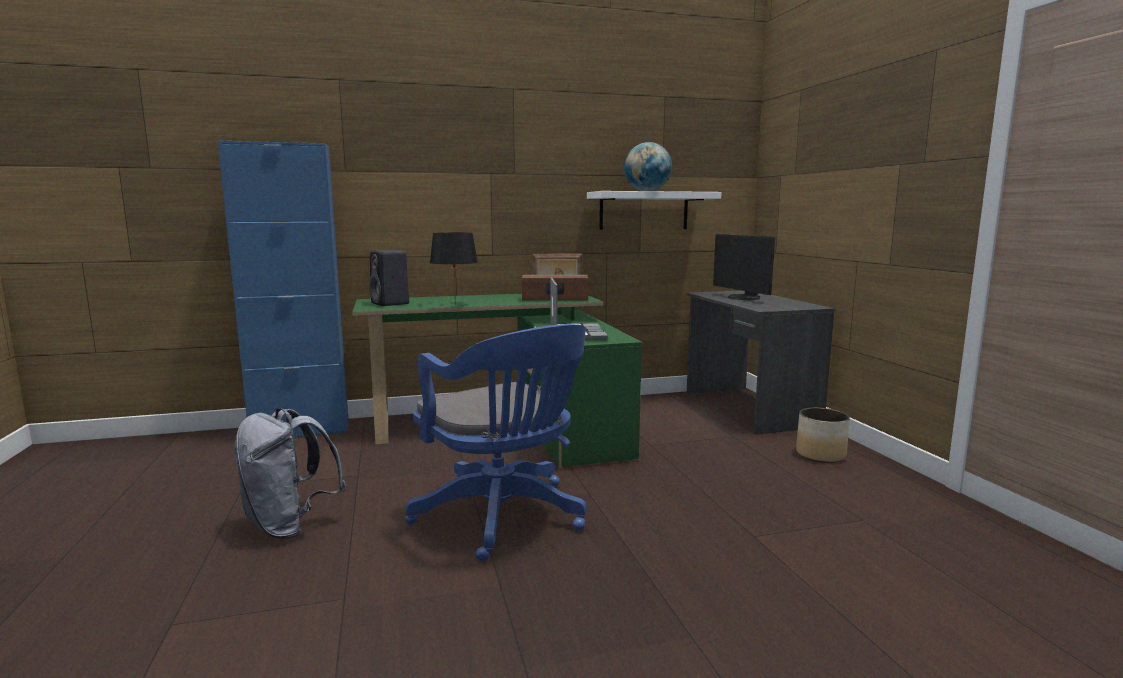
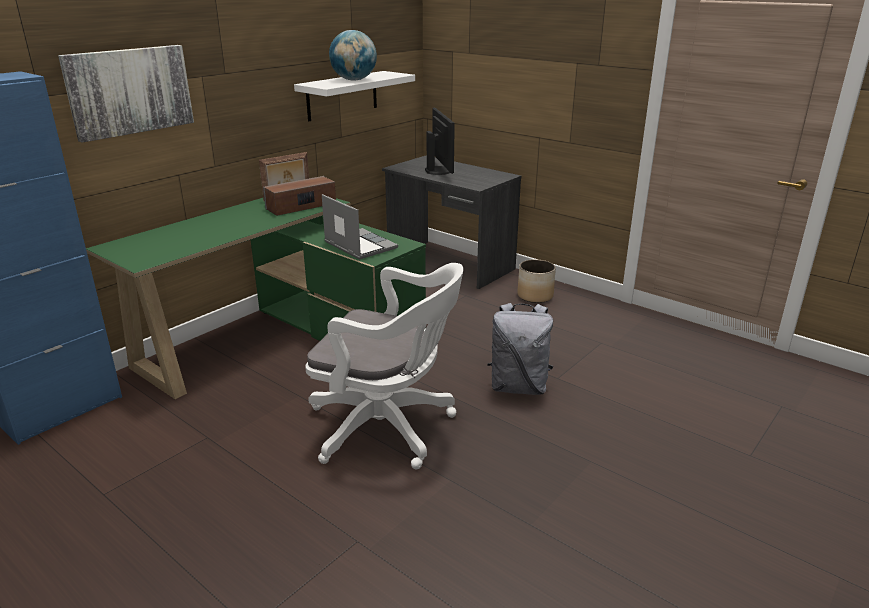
camera: 35 degrees left, 15 degrees up
(290, 525) = (218, 508): grey backpack -> grey backpack (518, 386)
(391, 303) = (149, 249): black speaker -> none
(419, 176) = (129, 91): none -> picture
(456, 305) = (226, 237): black table lamp -> none
(504, 518) = (388, 428): blue office chair -> white office chair
(742, 298) = (439, 171): monitor -> monitor turned 135 degrees counterclockwise

